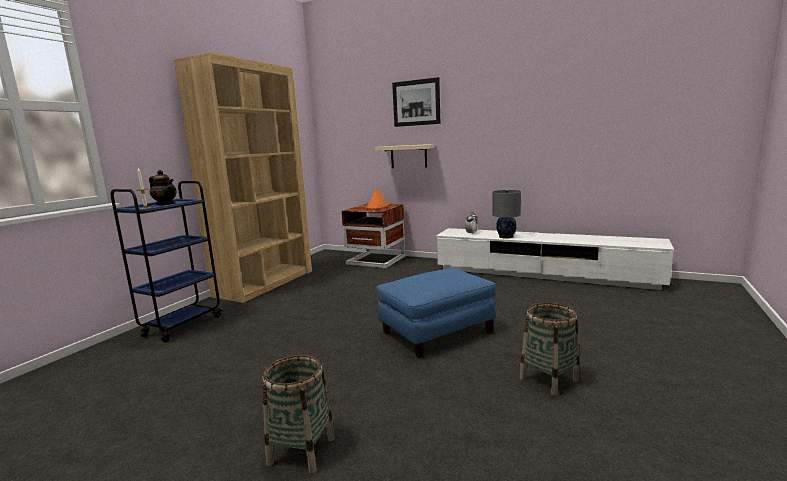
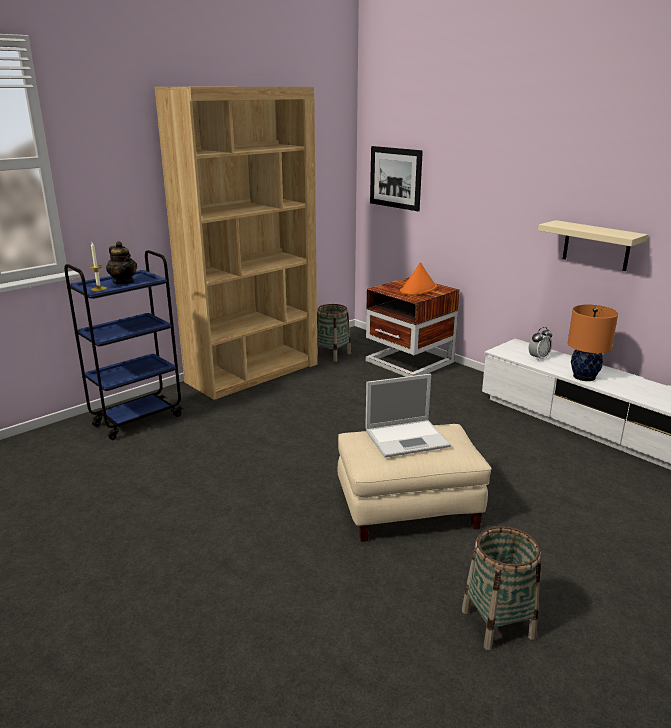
camera: 20 degrees right, 10 degrees up
(301, 450) = (172, 623): basket -> basket (332, 354)
(408, 156) = (475, 221): beige shelf -> beige shelf (596, 246)
(416, 103) = (496, 142): picture -> picture (395, 178)
(431, 275) = (408, 438): none -> laptop
(436, 332) = (408, 507): blue ottoman -> beige ottoman
(506, 237) = (584, 377): grey table lamp -> orange table lamp

